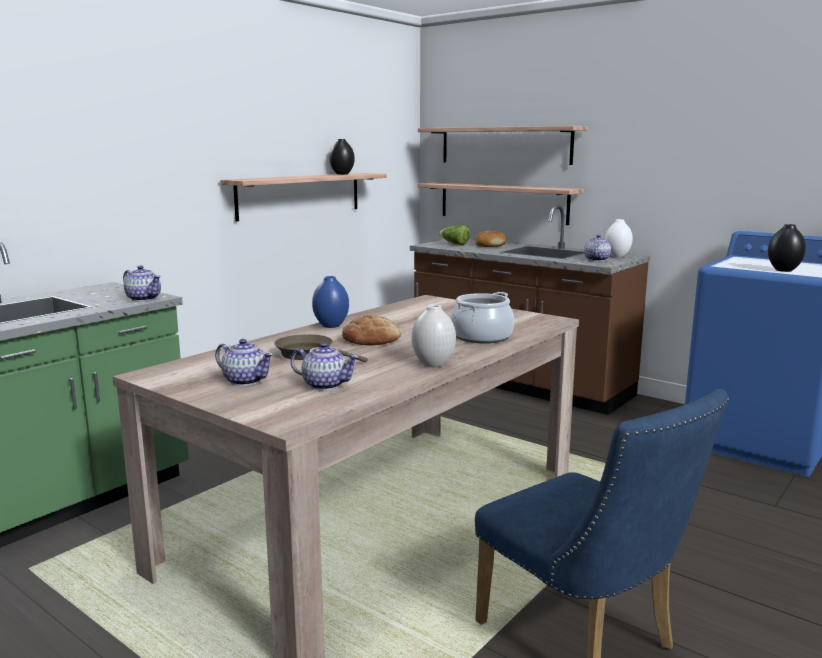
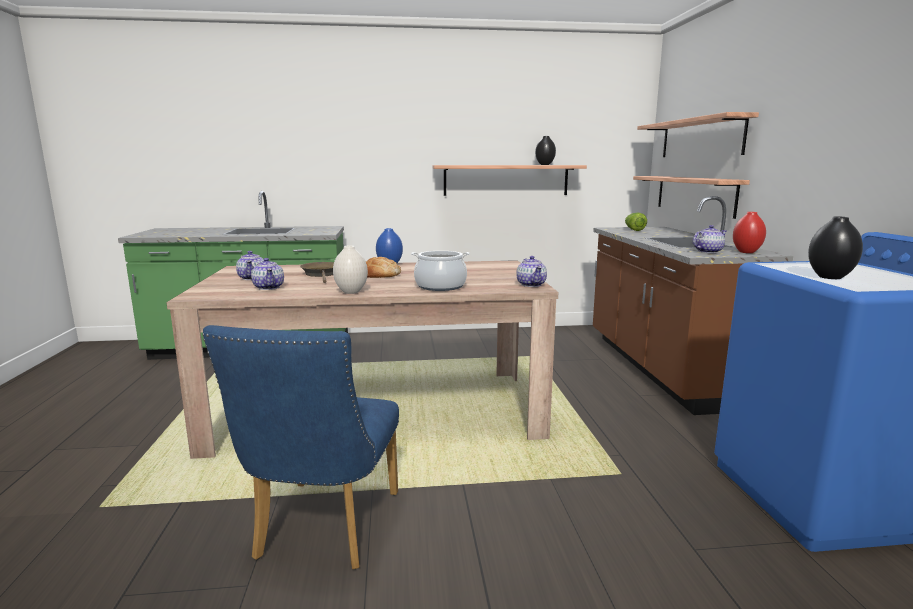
camera: 45 degrees right, 0 degrees up
(143, 298) = (318, 233): teapot -> teapot (531, 284)
(490, 245) = (660, 233): bread -> none
(617, 256) = (746, 252): white vase -> red vase

